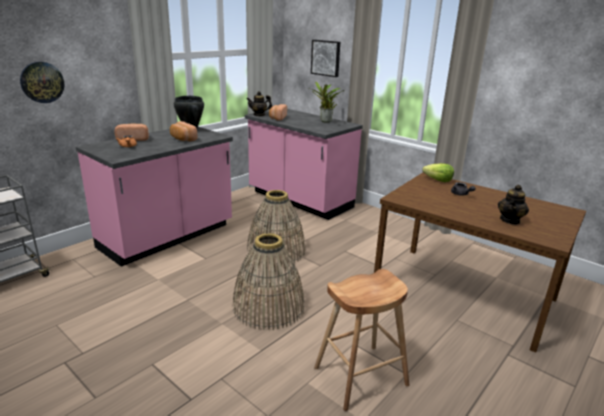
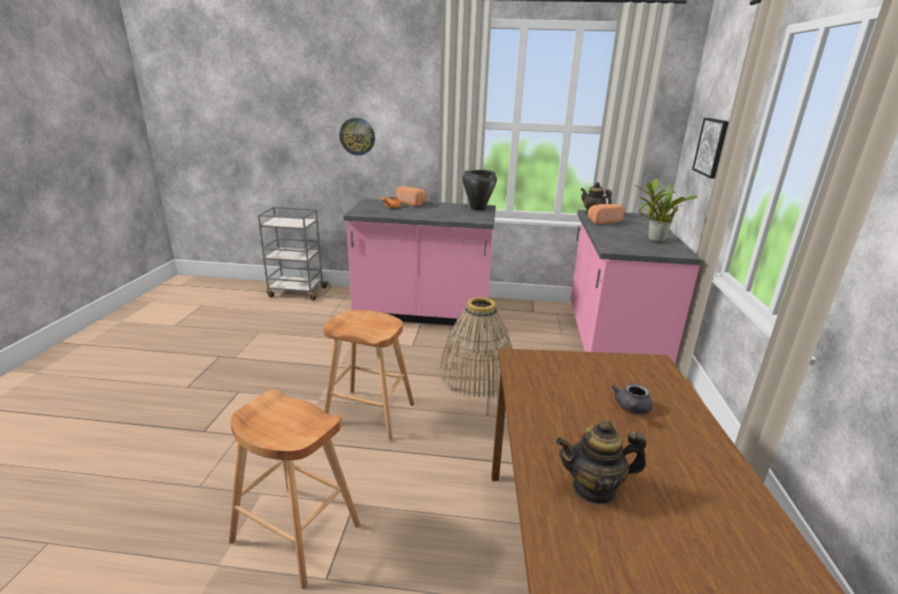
camera: 55 degrees right, 0 degrees up
(182, 139) = (445, 213): bread -> none
(268, 306) = (369, 414): basket -> brown stool
(438, 180) = (656, 375): lettuce -> none

